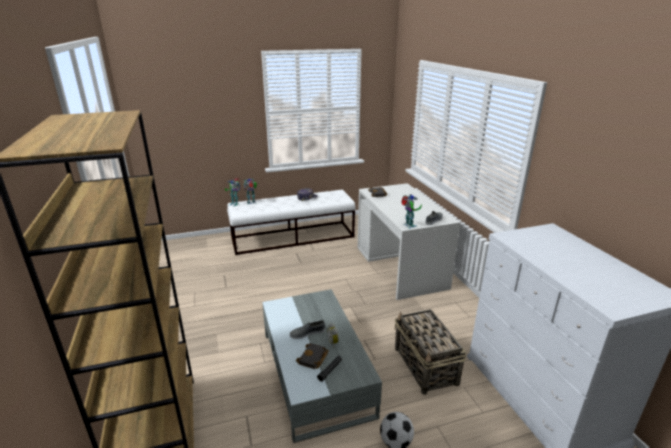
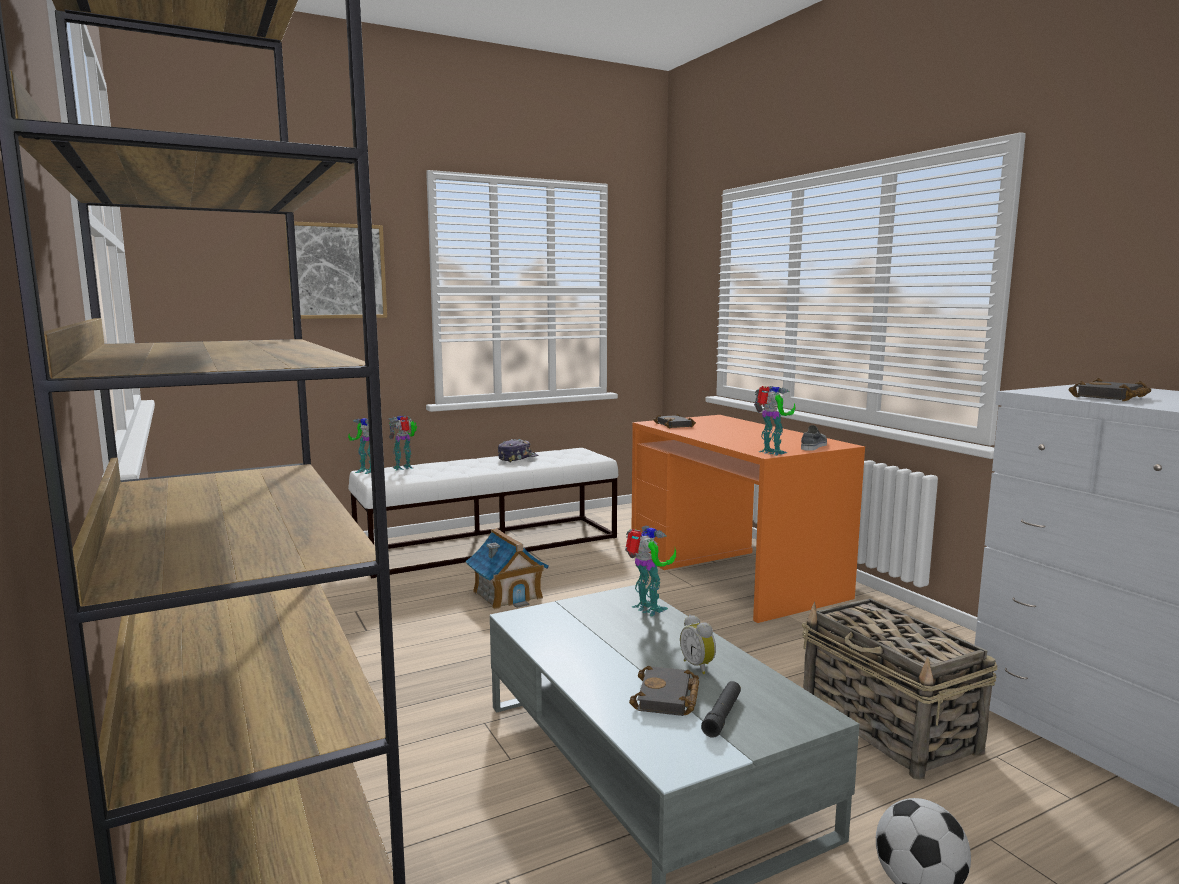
camera: 10 degrees left, 15 degrees down
(218, 106) = (337, 271): none -> picture
(291, 271) = (507, 595): none -> toy house
(307, 333) = (626, 655): grey shoe -> none
(328, 306) = (648, 610): none -> toy robot
(400, 266) = (733, 573): white desk -> orange desk
(535, 249) = (1111, 397): none -> black book

